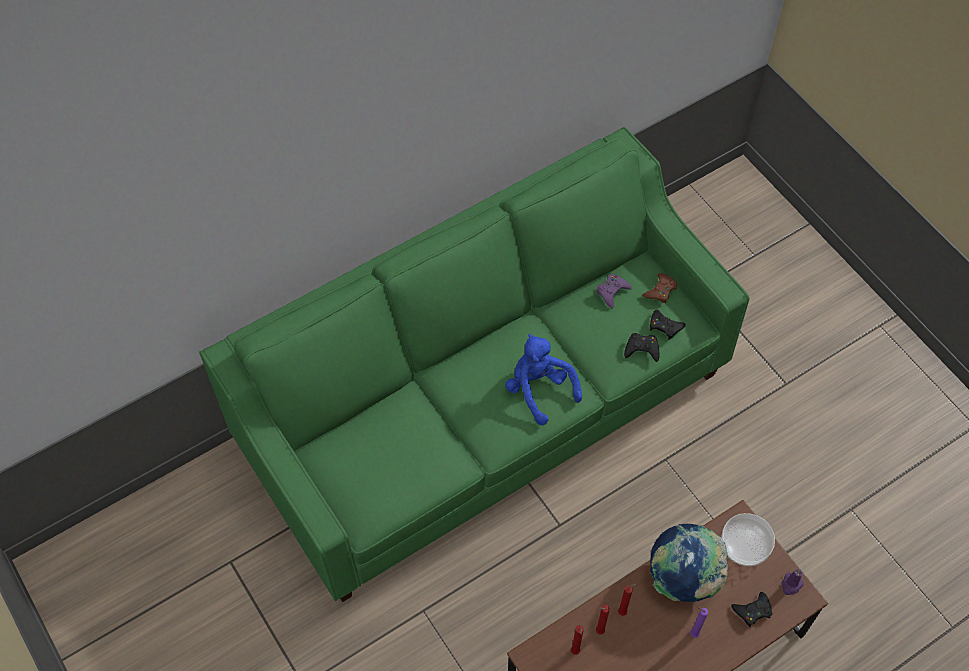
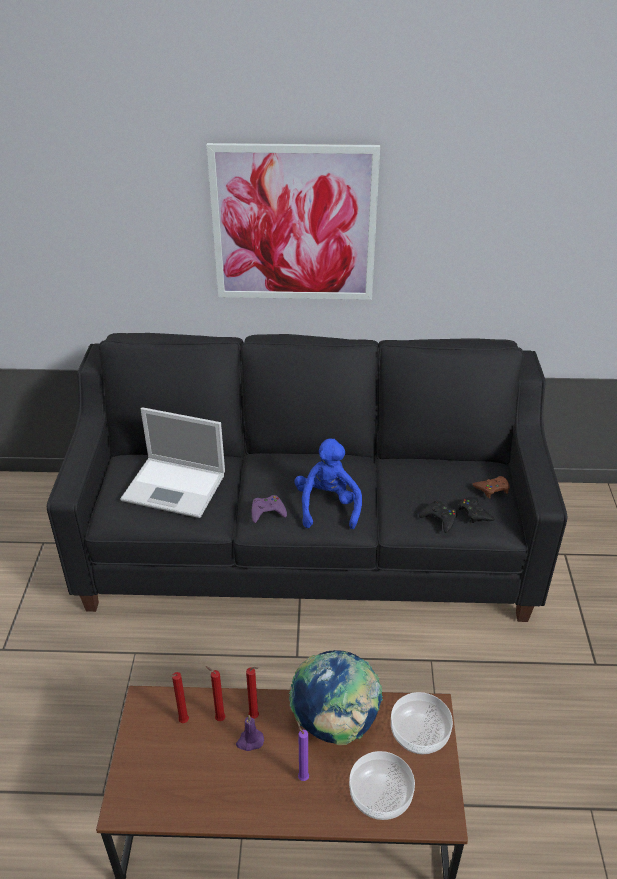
camera: 35 degrees right, 20 degrees down
(393, 143) = (294, 224): none -> picture
(395, 452) = (176, 487): none -> laptop
(485, 410) = (309, 546): green sofa -> black sofa
(612, 292) = (448, 471): purple game controller -> purple game controller (267, 511)
(753, 611) = (379, 795): black game controller -> bowl
(791, 584) = (440, 797): purple candle -> purple candle (249, 741)

